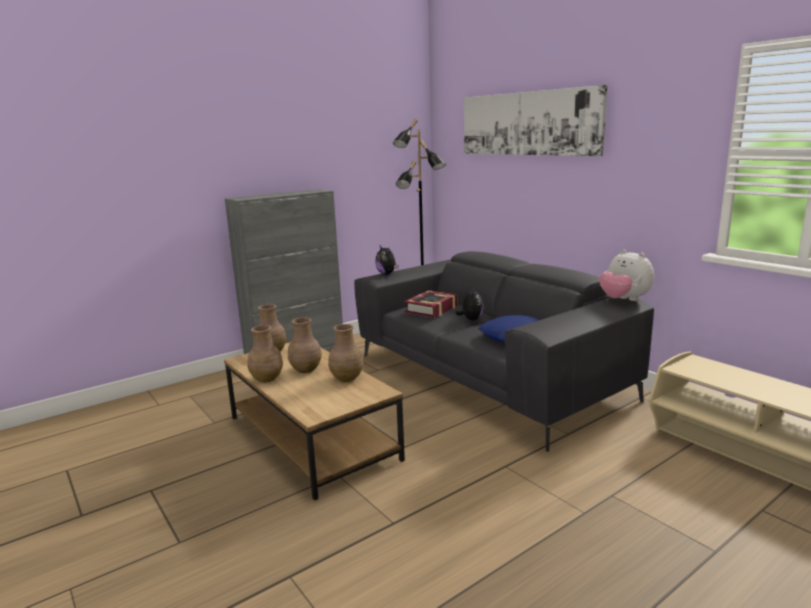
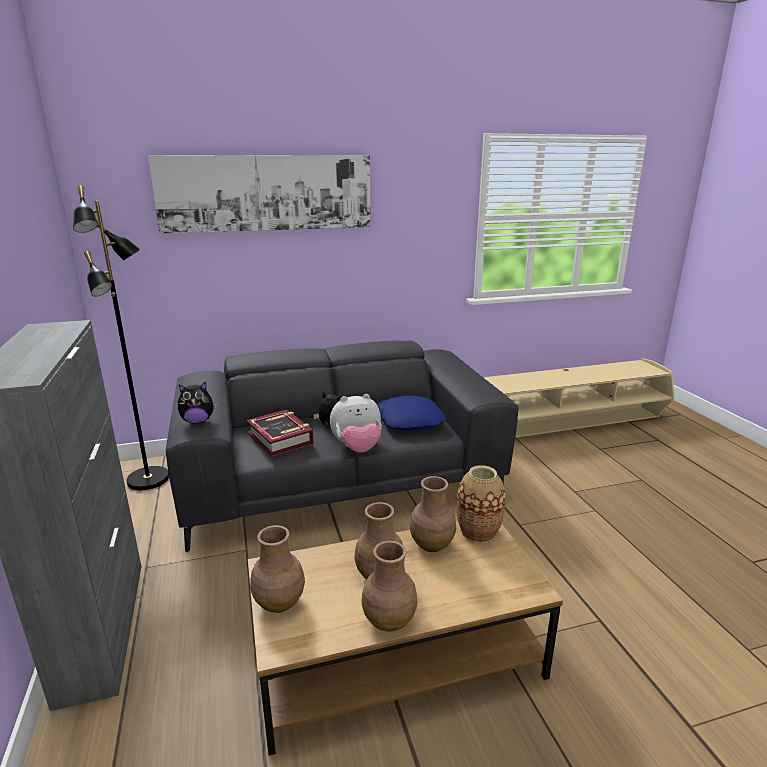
camera: 70 degrees left, 5 degrees up
(373, 390) = (478, 532): none -> vase
(624, 300) = (438, 353): plush toy -> plush toy (357, 448)

